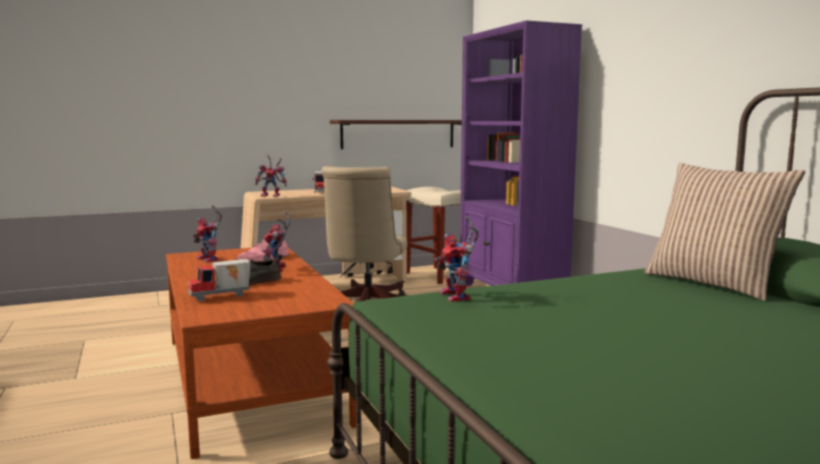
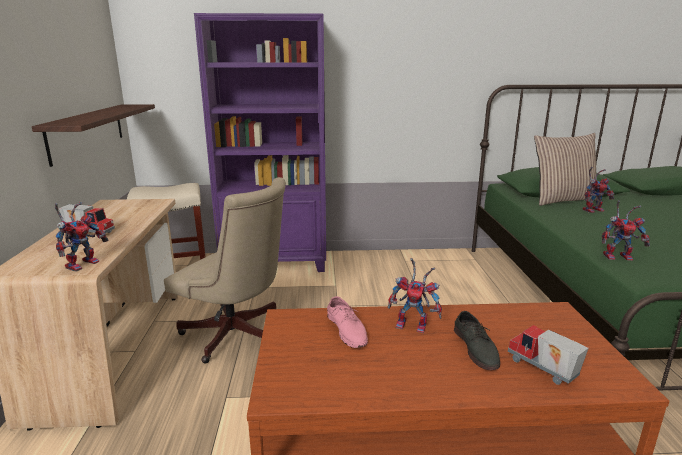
camera: 70 degrees left, 10 degrees up
(210, 259) = (329, 370): toy robot -> toy robot (593, 210)
(220, 297) = (541, 370): toy truck -> toy truck turned 150 degrees clockwise

